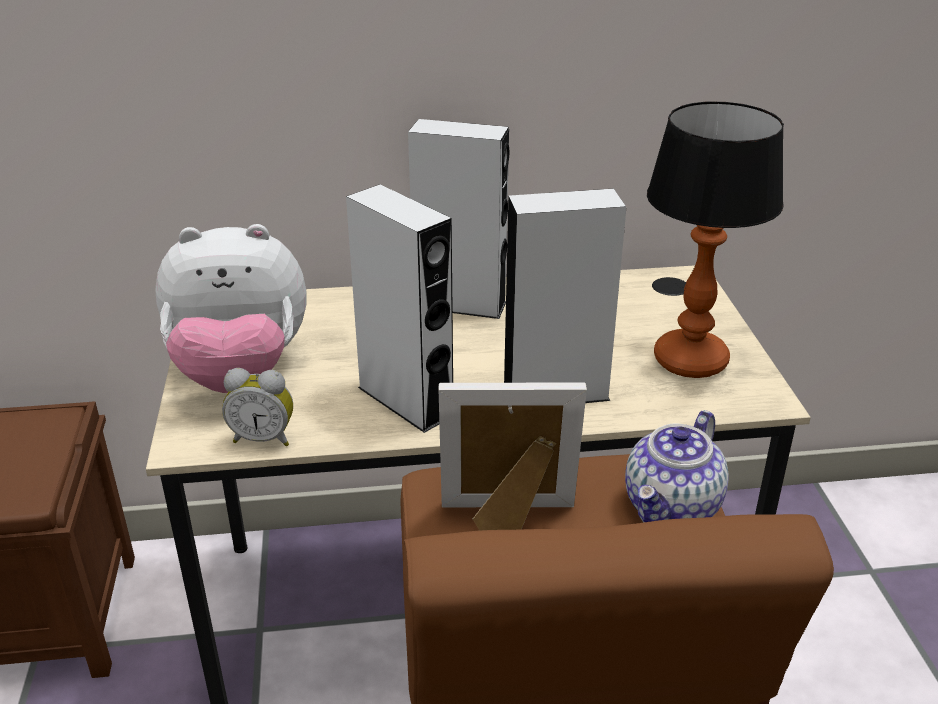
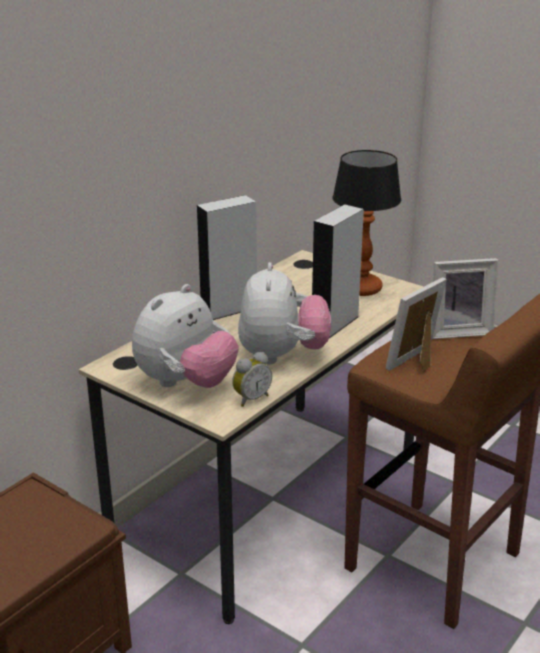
camera: 45 degrees left, 5 degrees down
(406, 401) = (282, 355): grey speaker -> plush toy
(673, 507) = (458, 331): teapot -> picture frame

